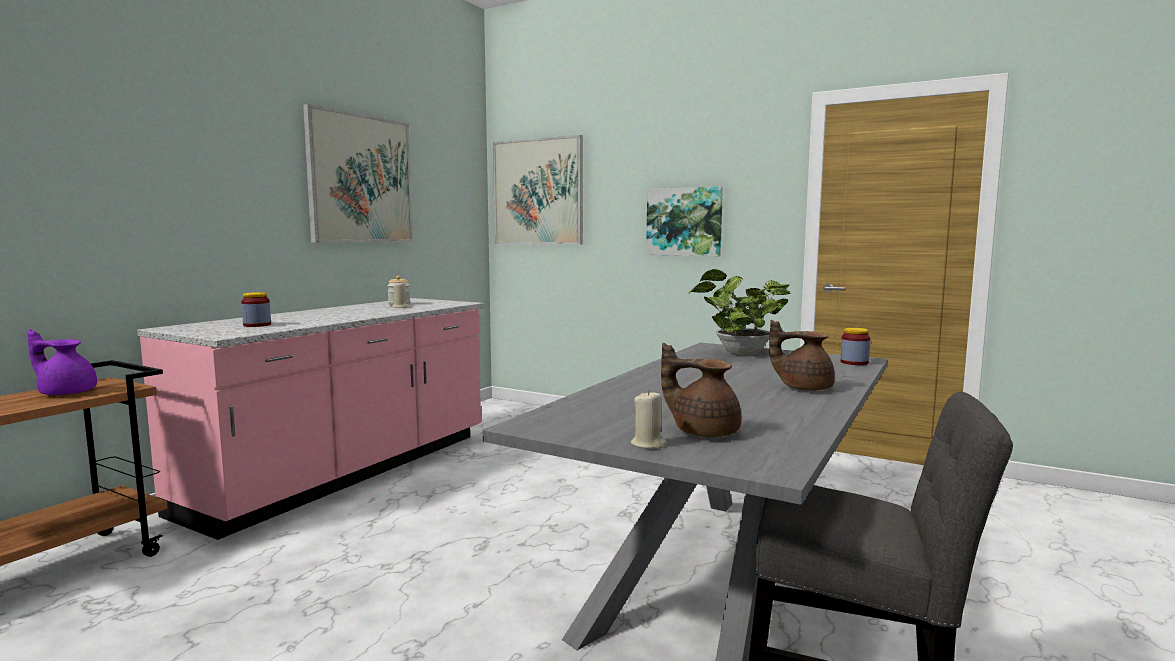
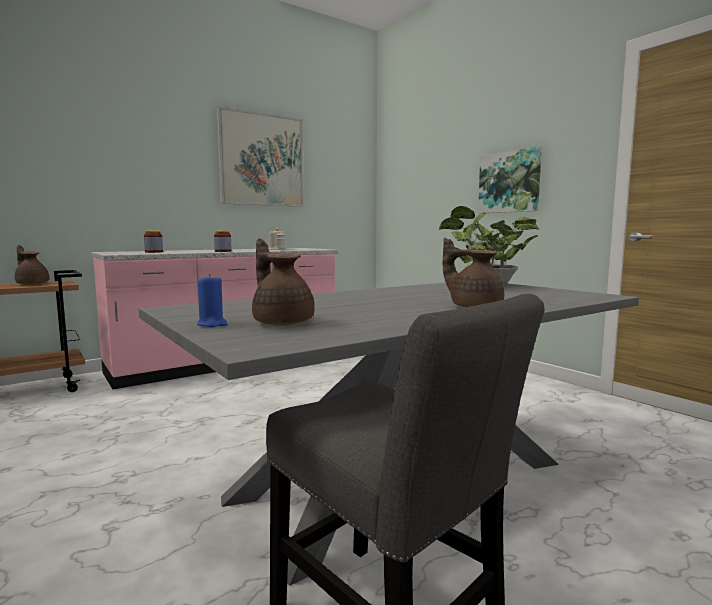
camera: 25 degrees right, 0 degrees up
(66, 393) = (32, 284): purple teapot -> brown teapot
(538, 192) = (406, 168): picture -> none
(648, 444) = (212, 324): beige candle -> blue candle
(854, 362) = (588, 297): jar -> jar (223, 251)

